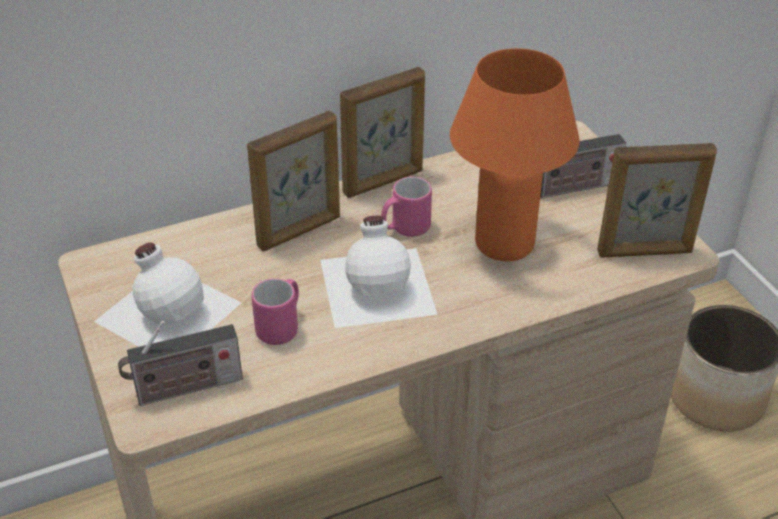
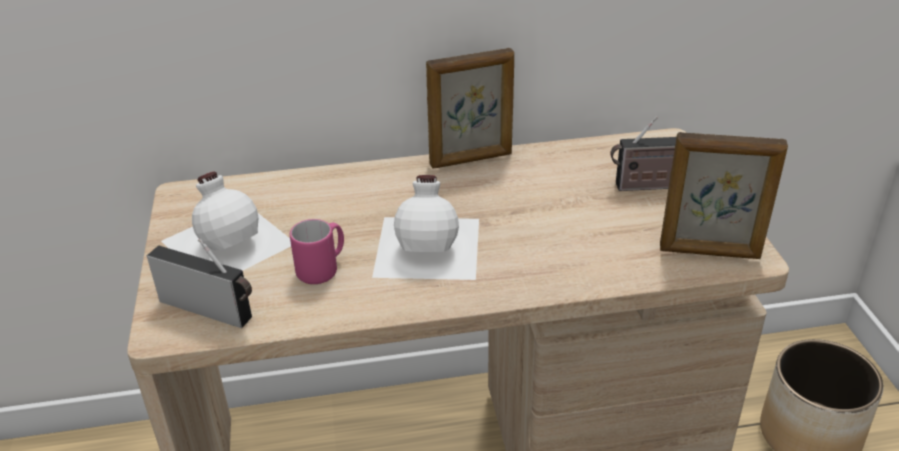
camera: 15 degrees right, 5 degrees down
(184, 389) = (210, 310): radio -> radio turned 150 degrees counterclockwise
(300, 232) = (376, 191): picture frame -> none
(405, 229) = (475, 201): pink mug -> none
(504, 244) = (566, 226): orange table lamp -> none

